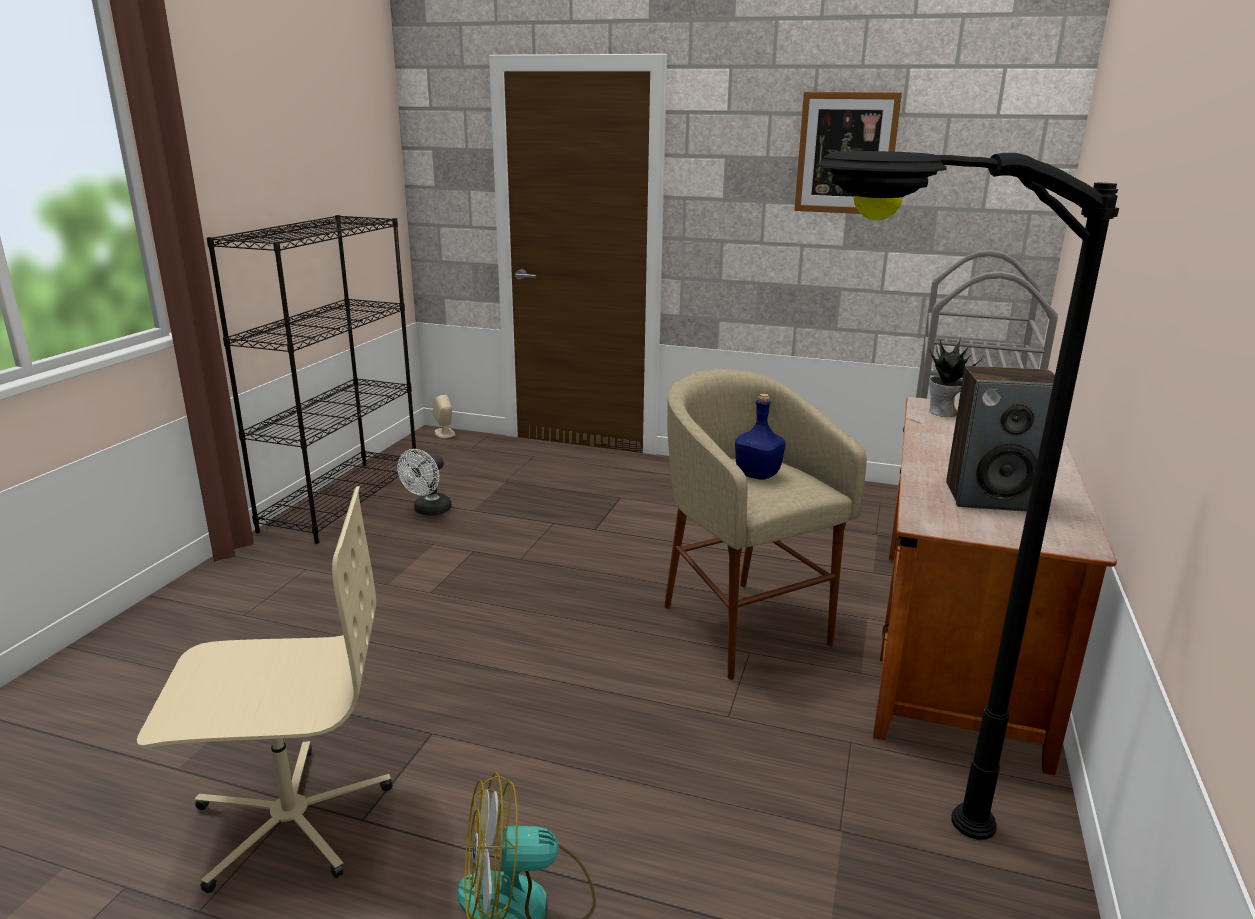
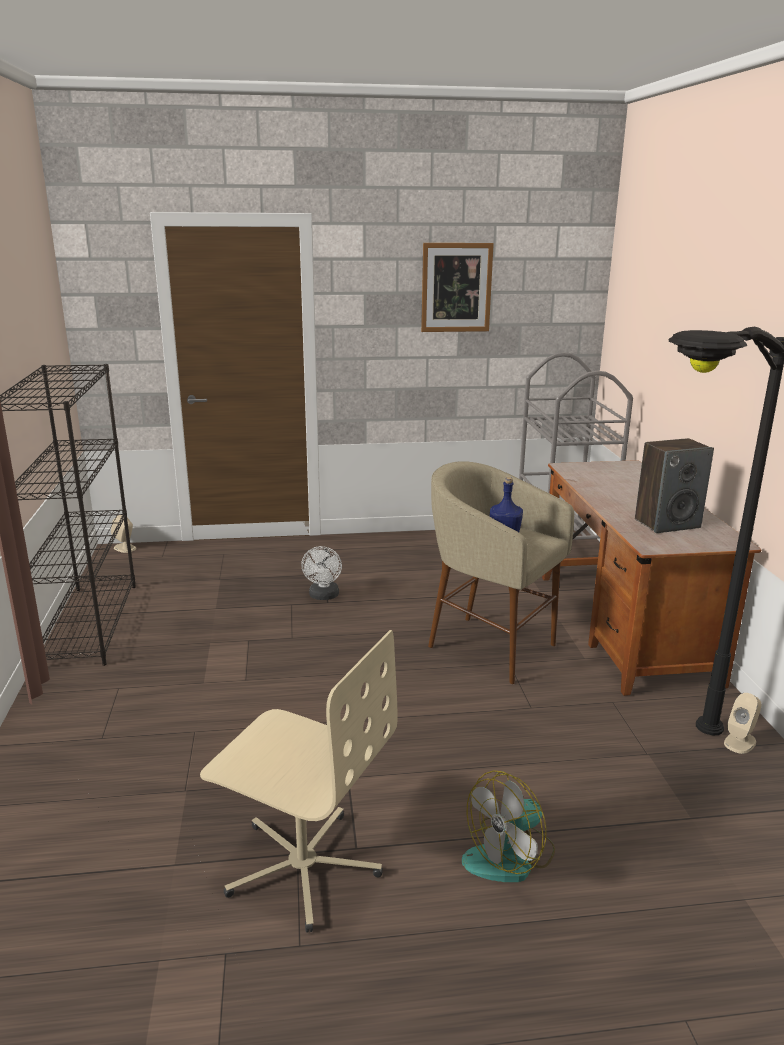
camera: 25 degrees left, 0 degrees up
(290, 818) = (303, 865): beige office chair -> beige office chair turned 60 degrees clockwise
(429, 511) = (179, 617): white fan -> white fan (323, 596)
(943, 413) = (581, 471): potted plant -> none
(1008, 862) = (740, 742): none -> beige speaker

